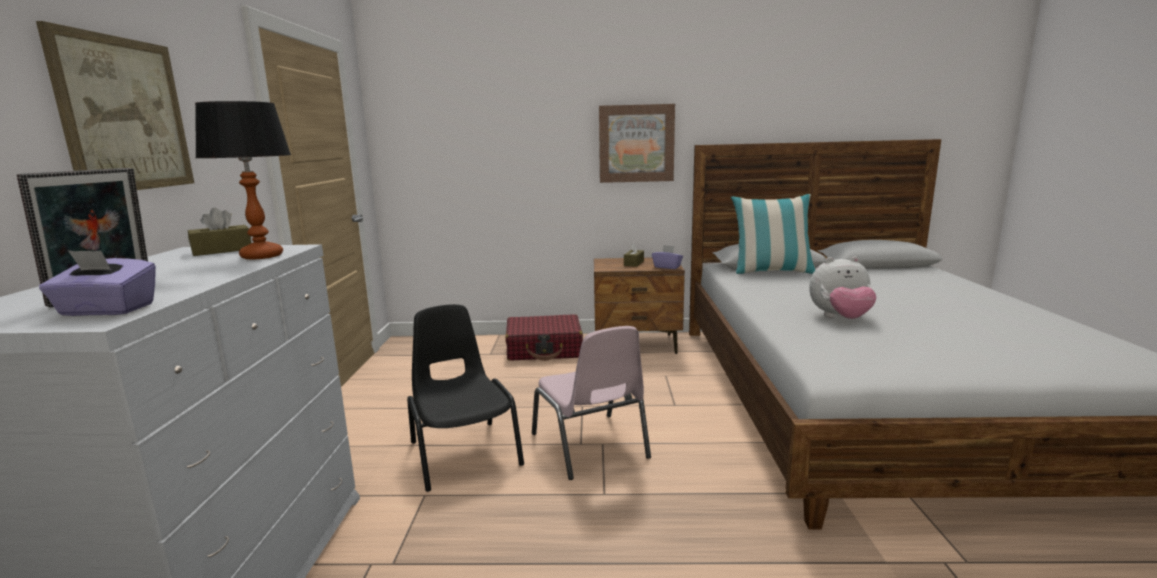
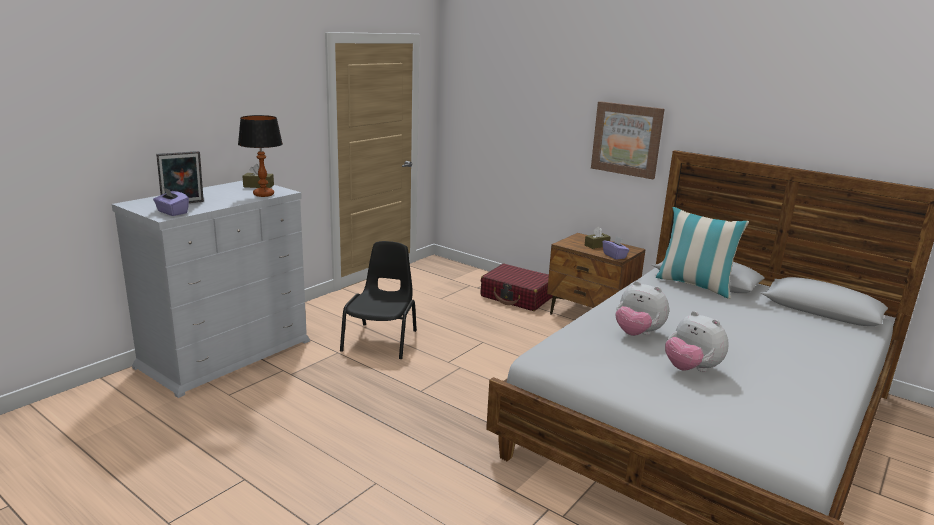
camera: 35 degrees right, 5 degrees up
(125, 115) = (232, 110): picture -> none
(590, 446) = (451, 366): pink chair -> none
(942, 331) = (691, 369): none -> plush toy

